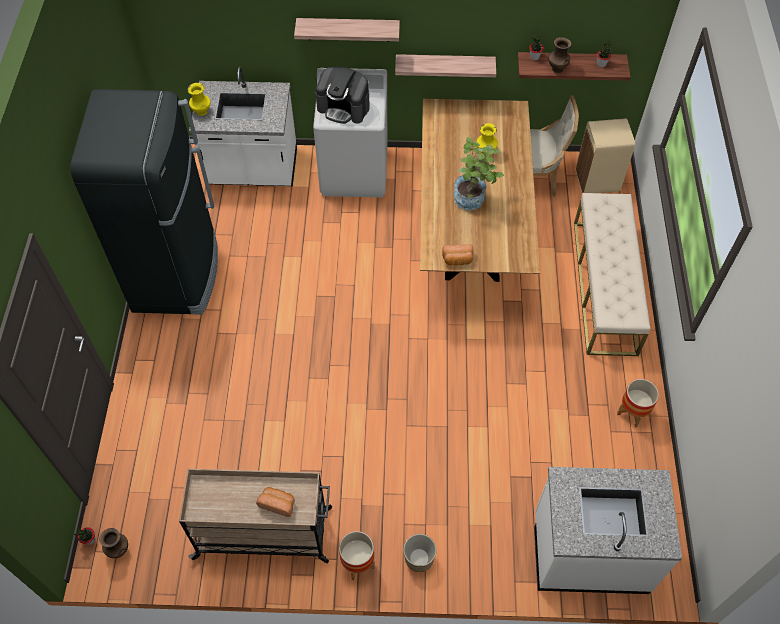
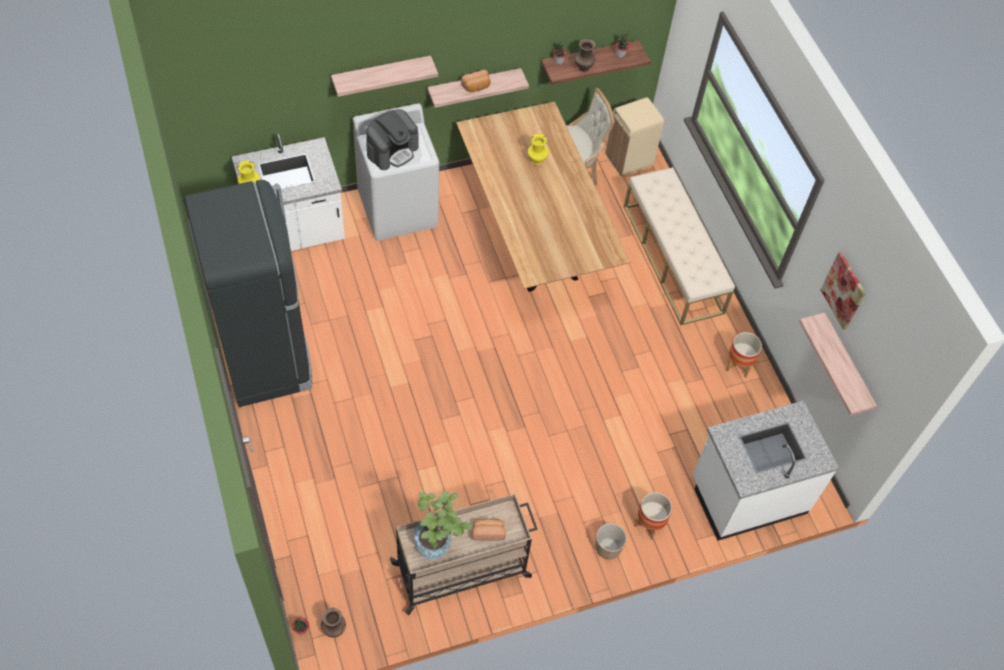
camera: 25 degrees left, 0 degrees up
(344, 108) = (392, 150): coffee machine -> coffee machine turned 45 degrees counterclockwise
(357, 563) = (557, 569): planter -> planter (649, 525)
(457, 260) = (554, 270): bread -> bread (476, 87)
(473, 200) = (544, 209): potted plant -> potted plant (438, 543)
(727, 445) = (846, 365): none -> shelf
(742, 359) = (843, 290): none -> picture

